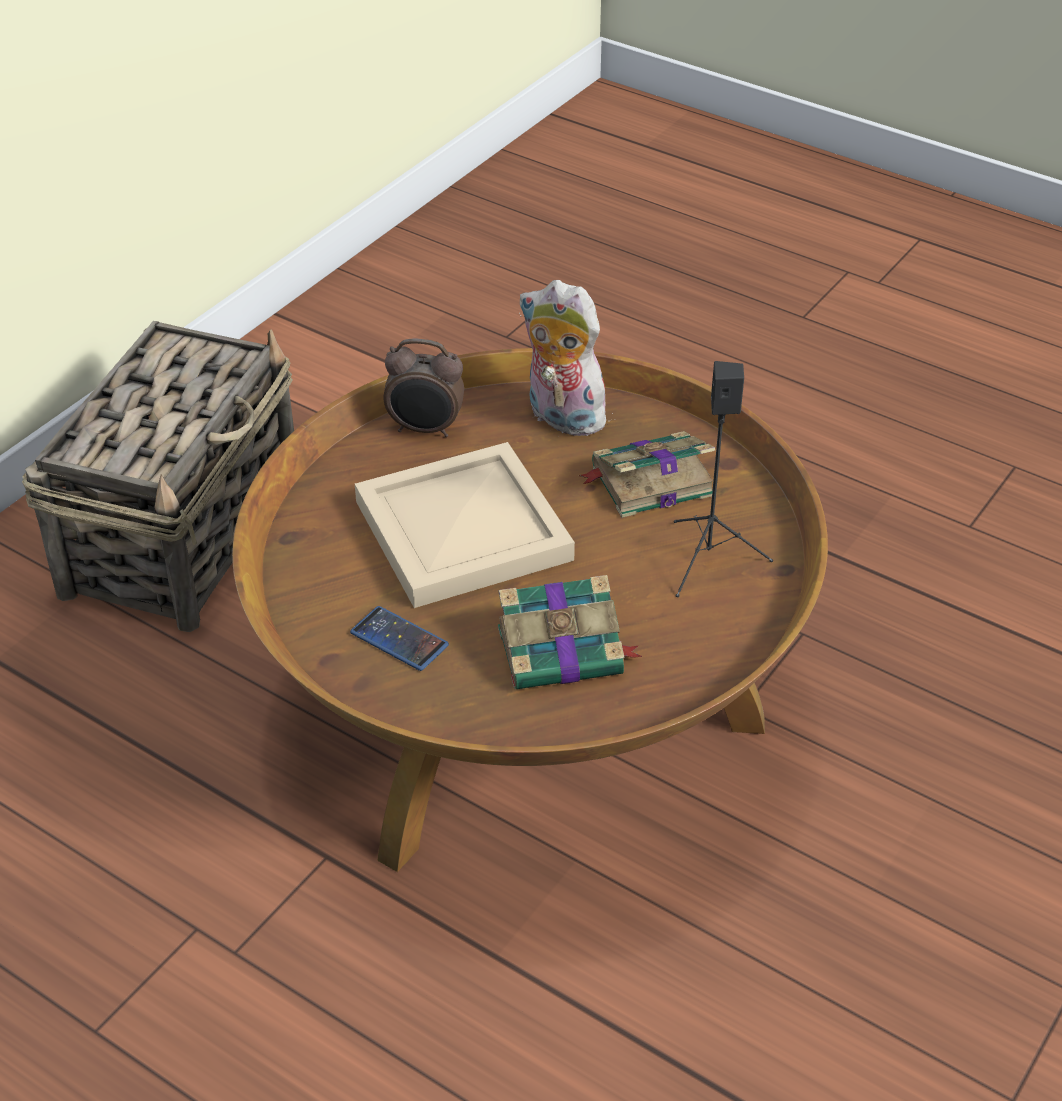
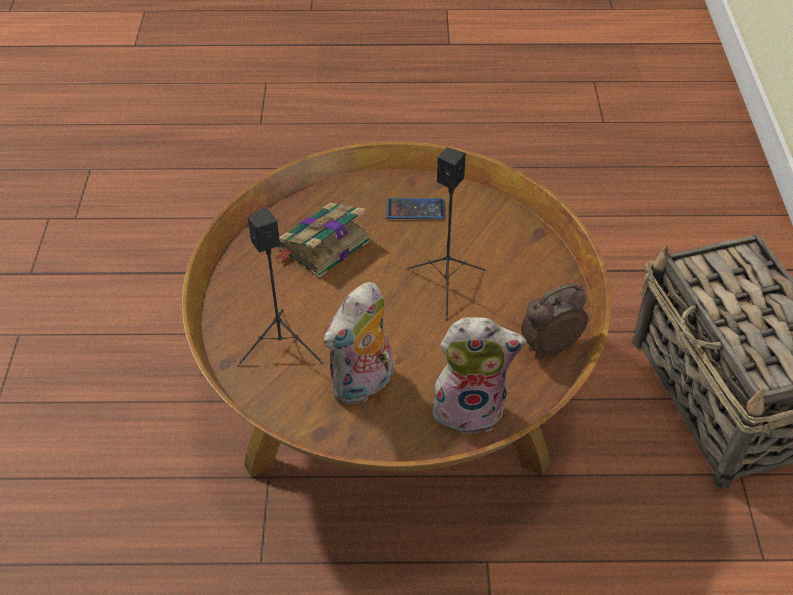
camera: 145 degrees right, 5 degrees up
(461, 533) = (447, 285): beige tray -> black speaker
(649, 481) = (363, 385): book -> plush toy

